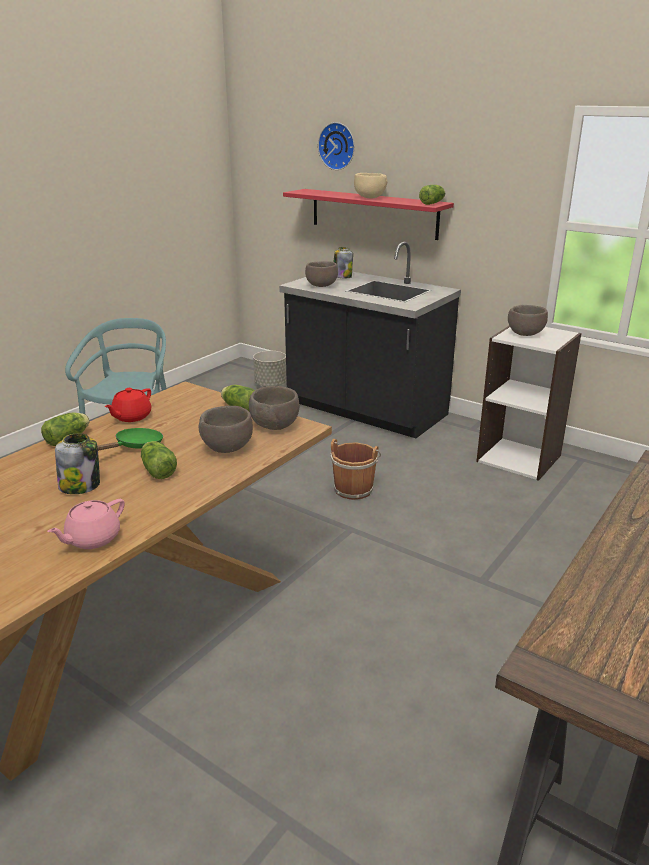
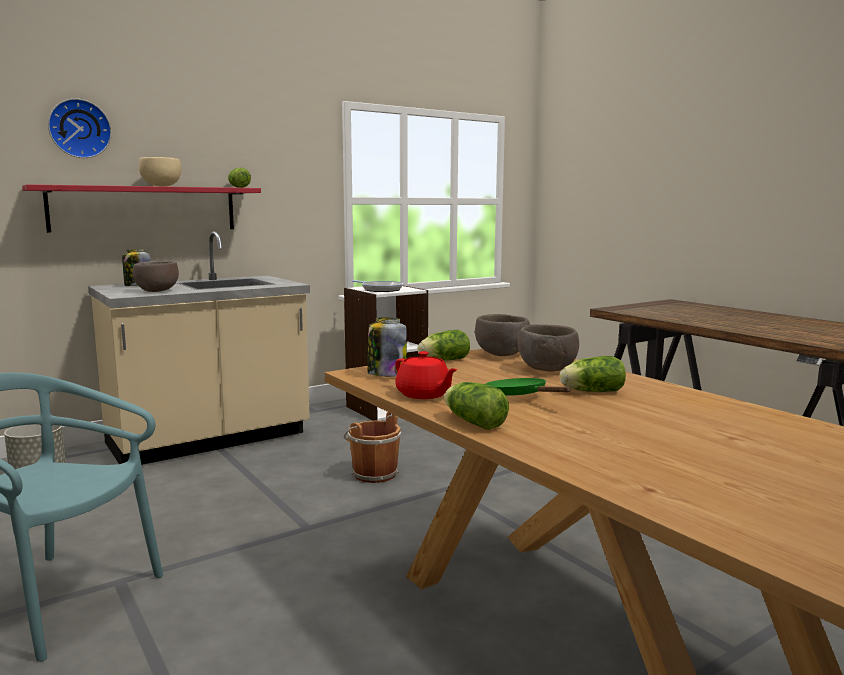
camera: 70 degrees left, 15 degrees down
(81, 485) = (623, 419): jar -> jar (386, 374)
(92, 539) = (754, 418): pink teapot -> none
(365, 411) = (209, 440): black counter -> beige counter
(525, 334) = (380, 289): brown bowl -> frying pan

